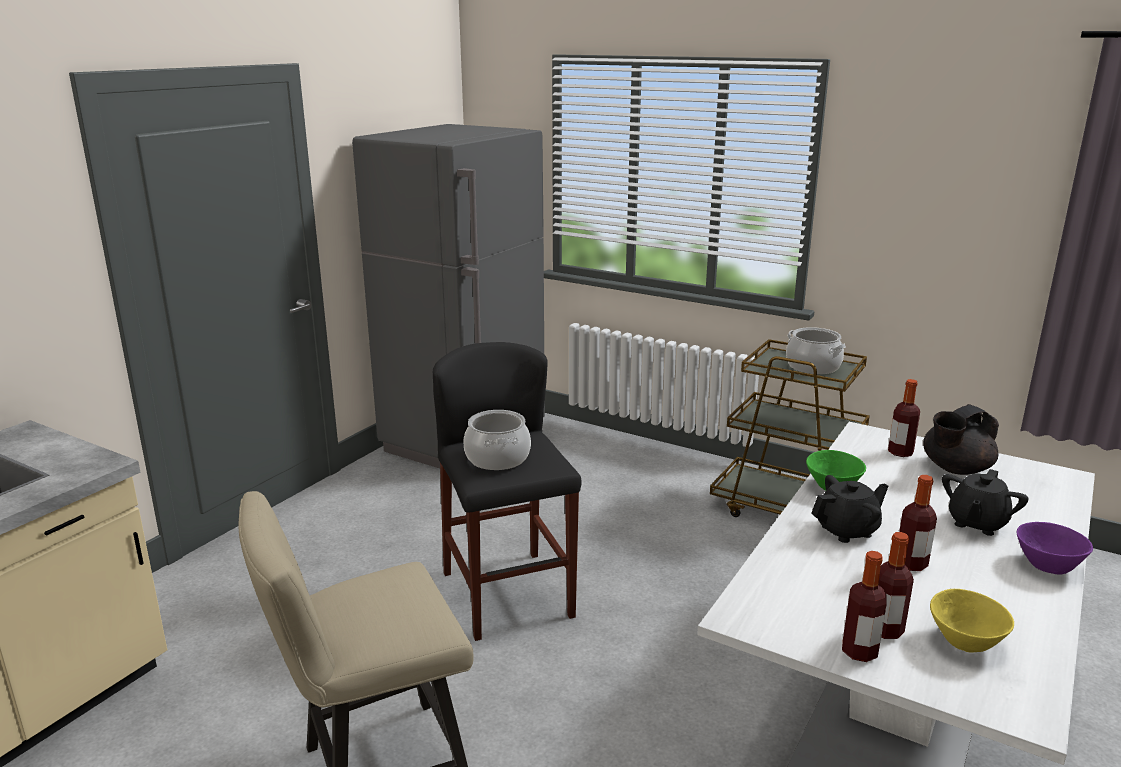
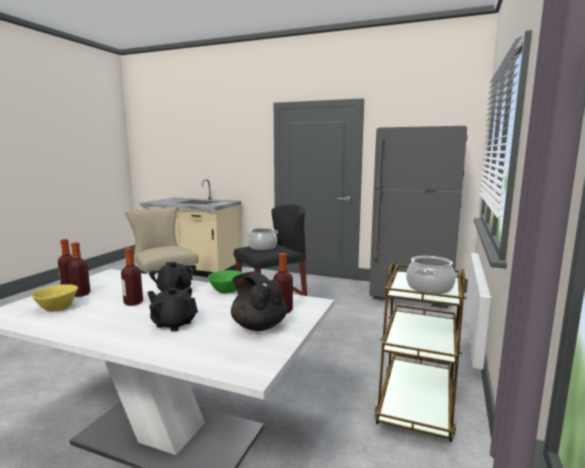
camera: 80 degrees right, 10 degrees down
(1048, 564) = (112, 339): purple bowl -> none

